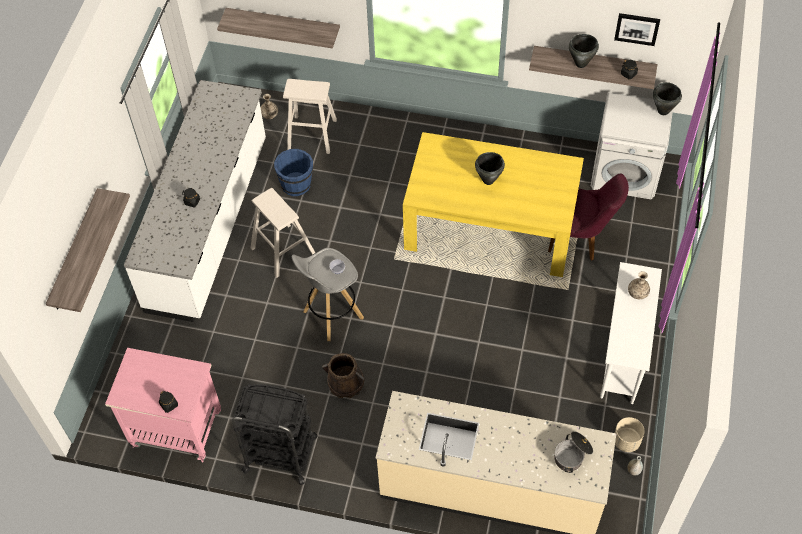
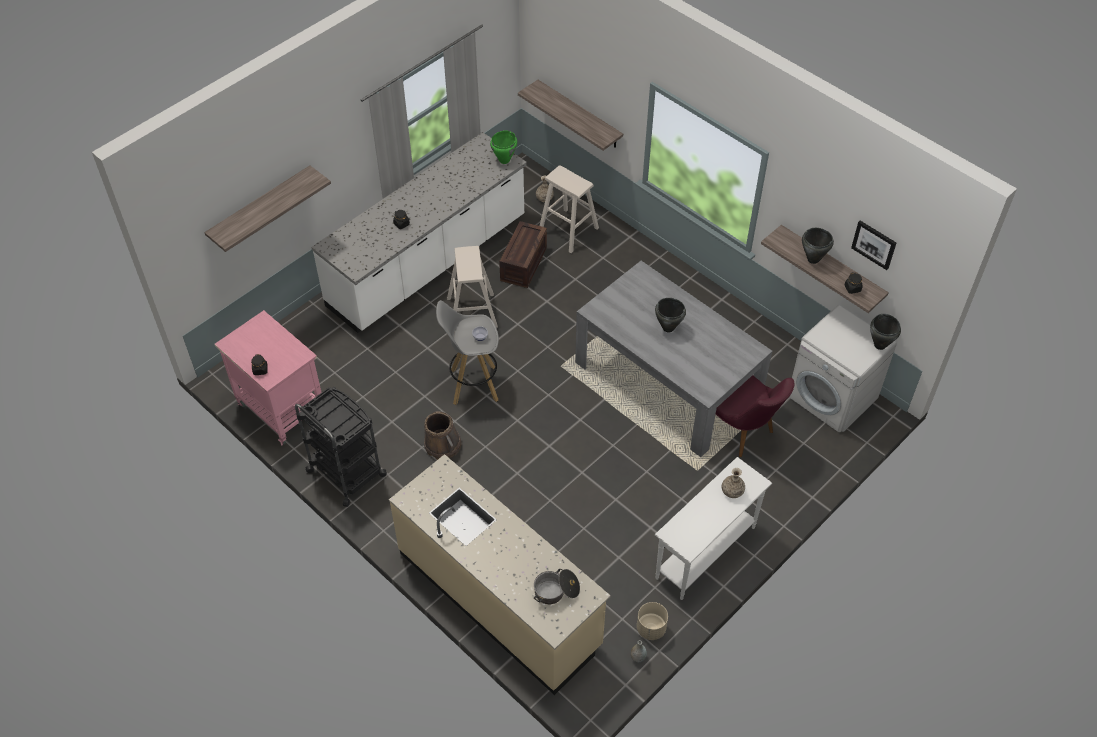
camera: 30 degrees right, 5 degrees down
(240, 97) = (504, 160): none -> green cooking pot
(296, 184) = (524, 265): blue bucket -> crate
(491, 226) = (667, 381): yellow dining table -> grey dining table

